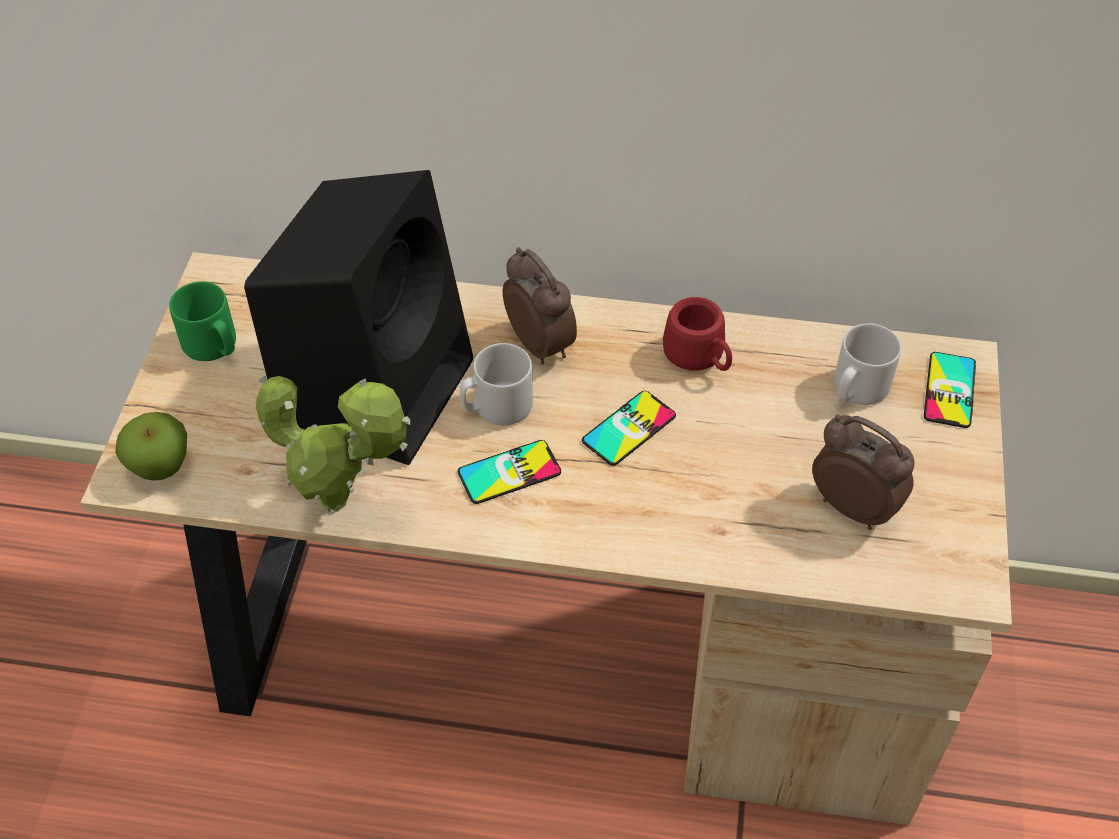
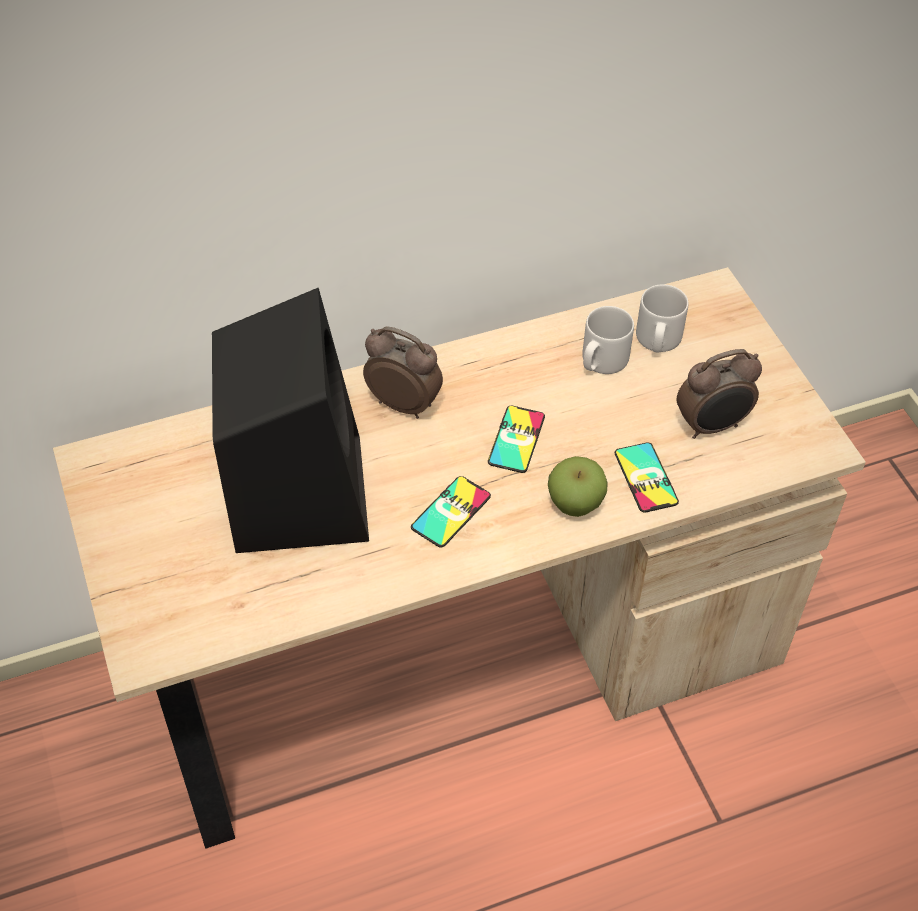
camera: 30 degrees left, 0 degrees up
(160, 467) = (164, 635): apple -> apple (575, 505)
(213, 346) = (133, 518): green mug -> none
(343, 504) = (339, 594): potted plant -> none
(496, 407) = (405, 466): grey mug -> grey mug (601, 361)
(699, 359) = (531, 365): red mug -> none
(854, 506) = (712, 426): alarm clock -> alarm clock turned 150 degrees clockwise
(949, 390) = (720, 315): phone -> phone (646, 477)

